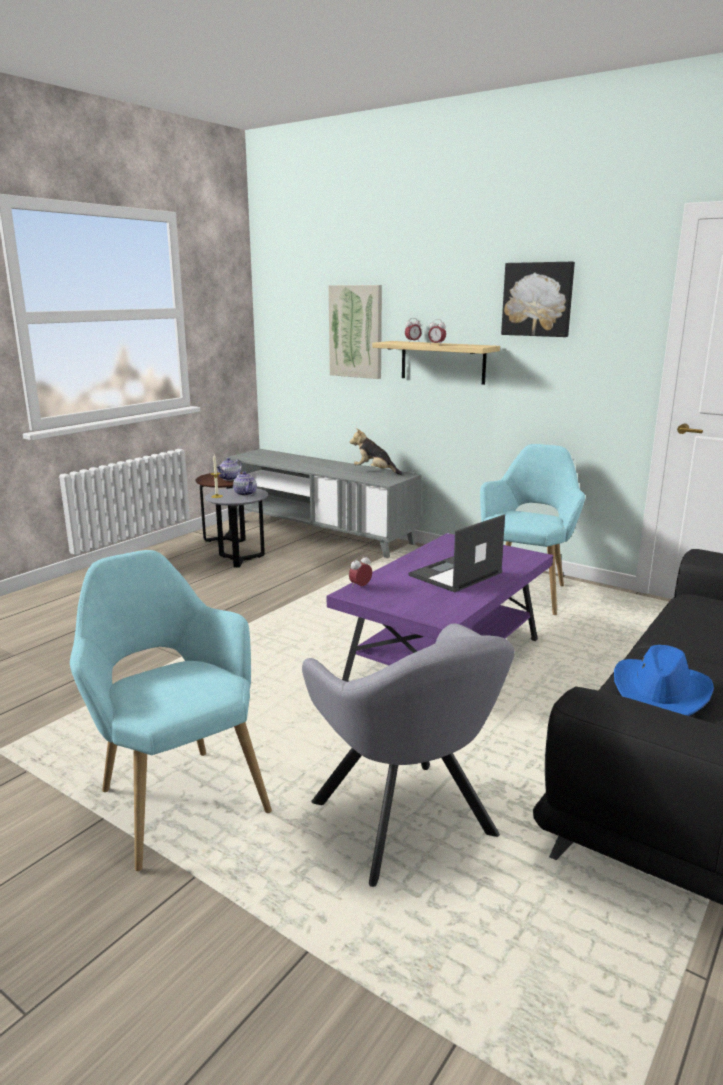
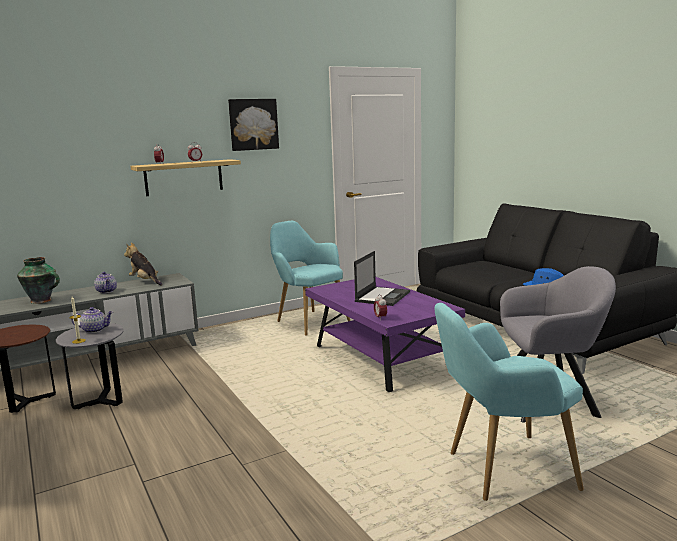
camera: 65 degrees left, 5 degrees down
(230, 479) = (25, 332): teapot -> teapot (107, 291)
(288, 461) = (42, 301): none -> vase
(356, 331) = (88, 161): picture -> none
(375, 471) = (145, 281): plush toy -> plush toy turned 75 degrees clockwise
(455, 574) = (382, 296): laptop -> laptop turned 135 degrees counterclockwise

